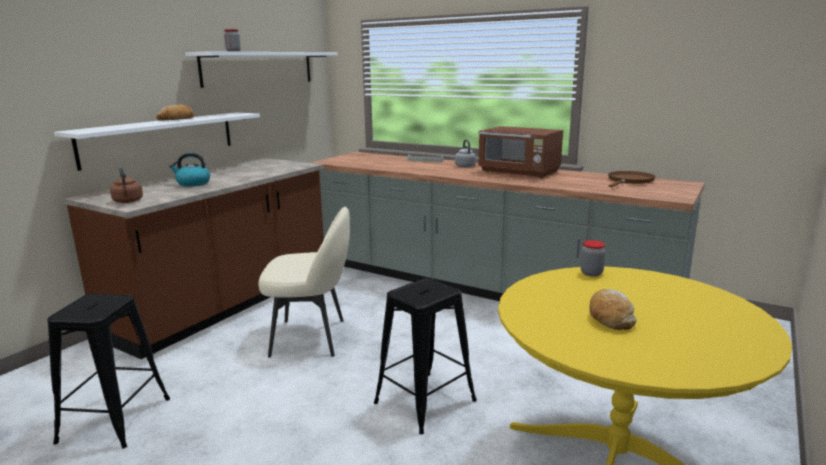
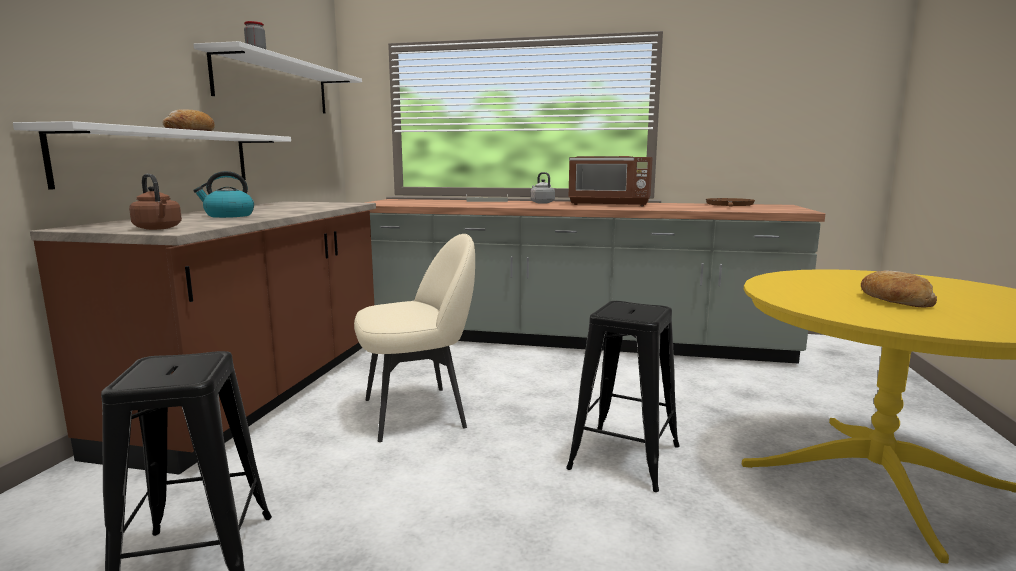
camera: 20 degrees left, 5 degrees down
(591, 273) = (800, 274): jar -> none

